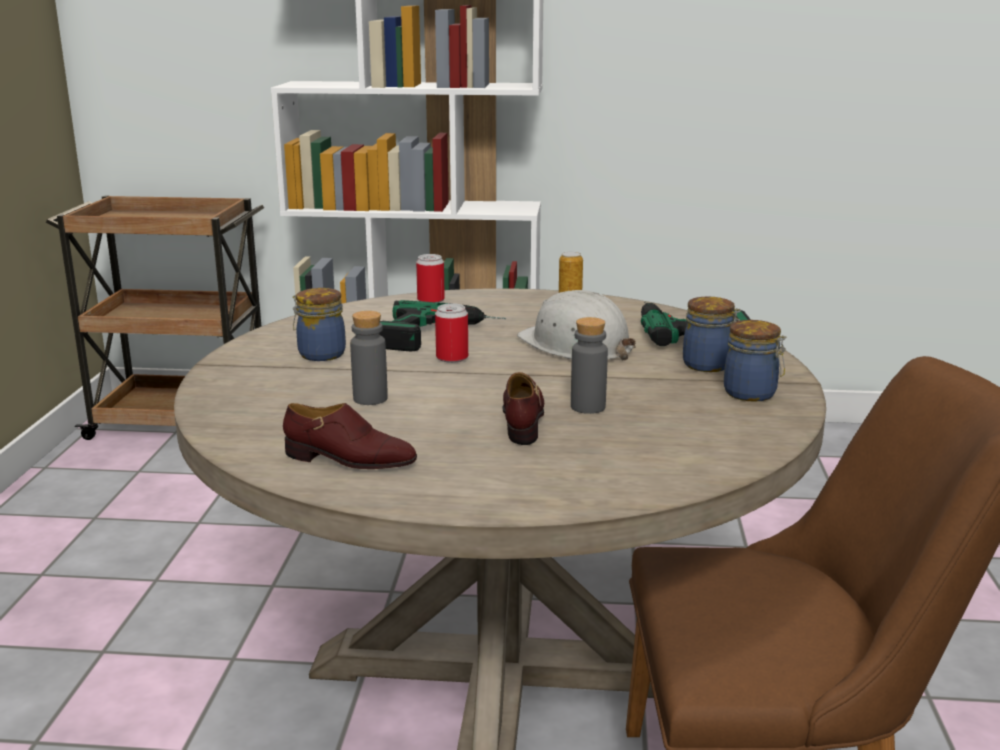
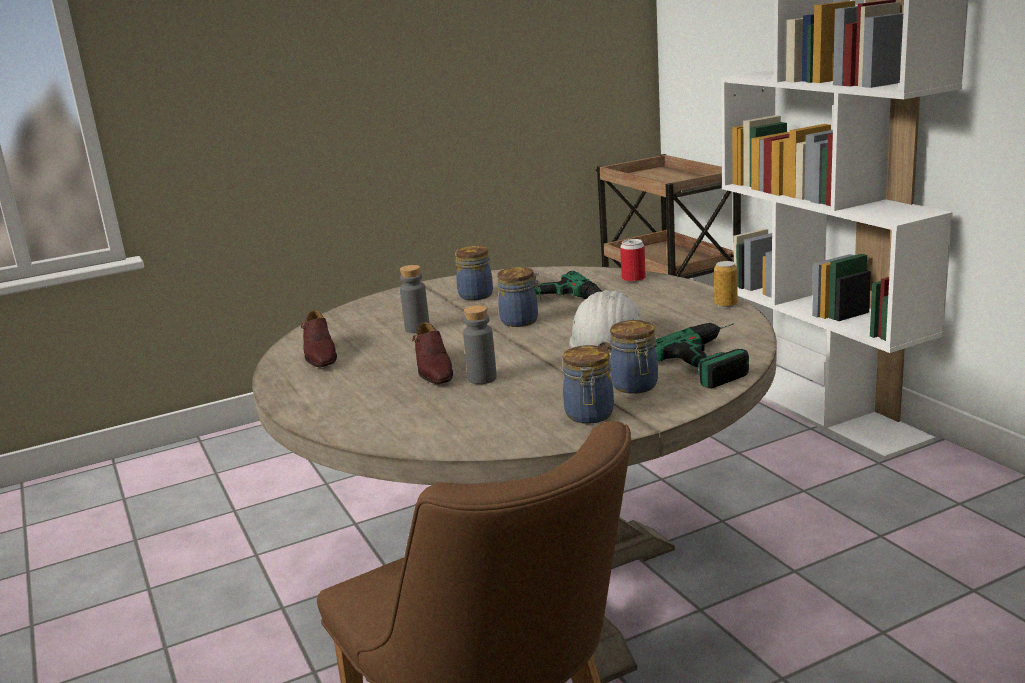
camera: 60 degrees right, 0 degrees up
(452, 358) = (521, 321): can -> jar
(523, 420) = (433, 370): brown shoe -> brown shoe turned 105 degrees clockwise

